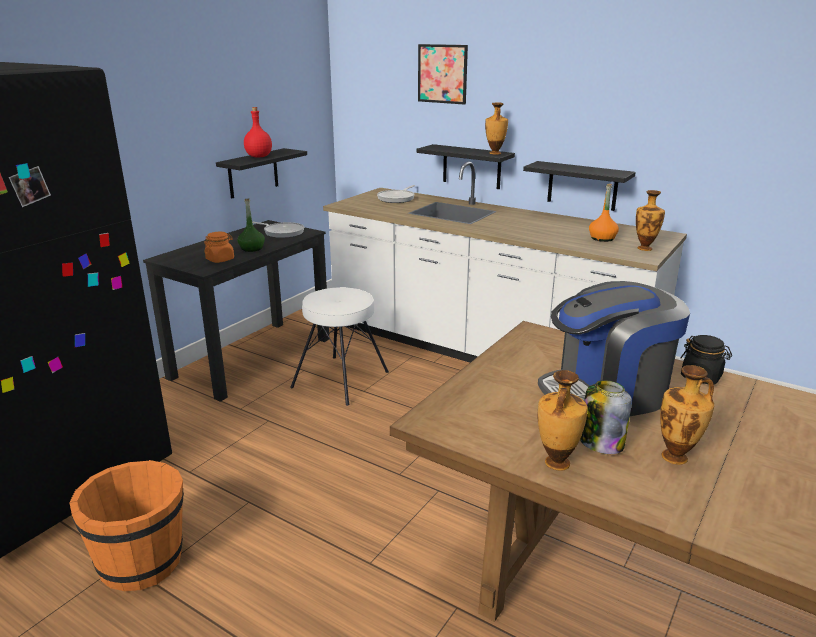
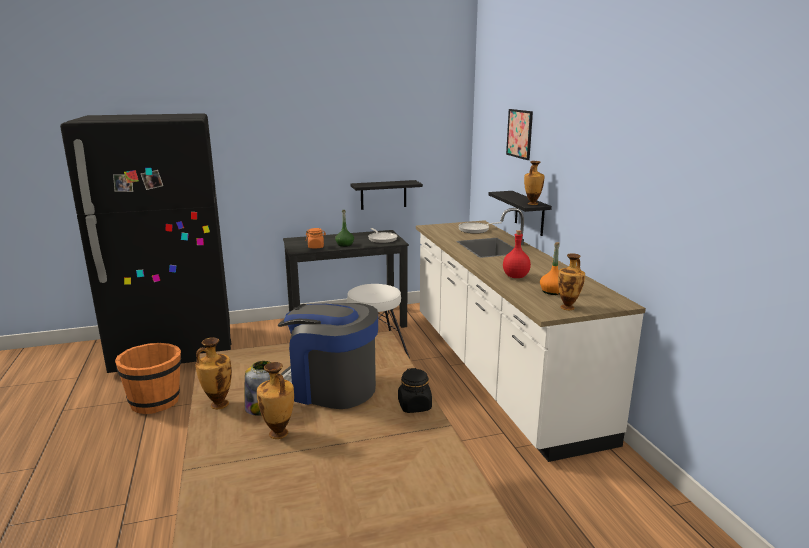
camera: 40 degrees right, 5 degrees down
(259, 157) = (382, 183): red bottle -> red bottle (515, 277)
(582, 186) = (586, 244): black shelf -> none

